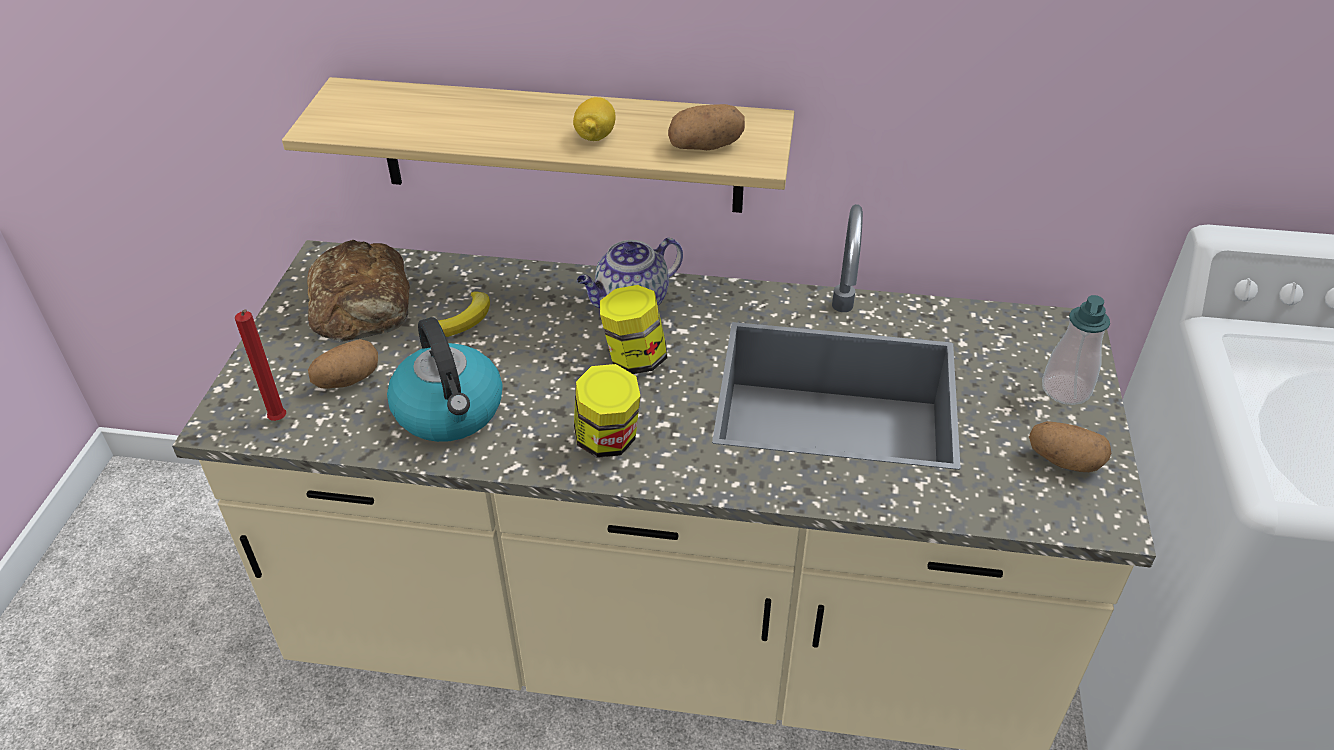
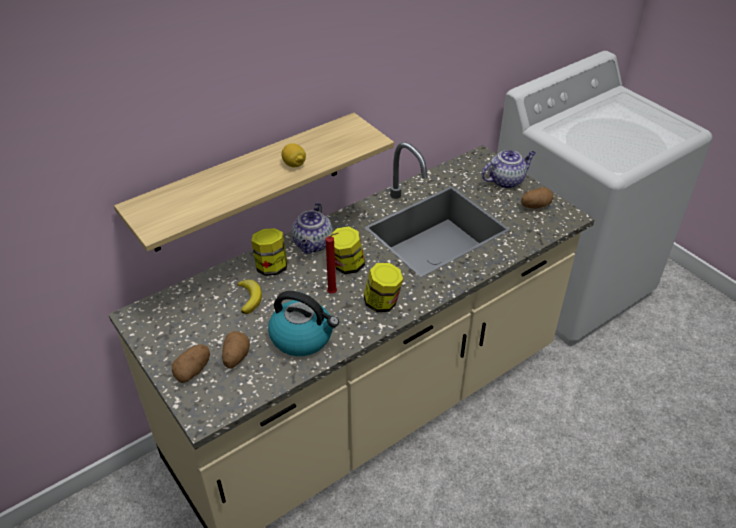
camera: 45 degrees left, 0 degrees up
(279, 421) = (231, 396): red candle -> red candle (333, 293)
(363, 303) = (189, 322): bread -> none
(540, 299) = (271, 267): none -> jar
(705, 146) = (345, 144): potato -> potato (193, 370)
(1066, 389) = (506, 180): soap dispenser -> teapot

